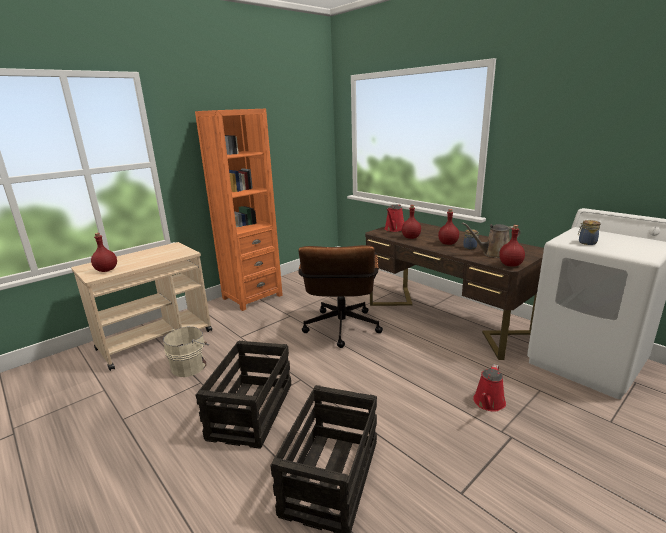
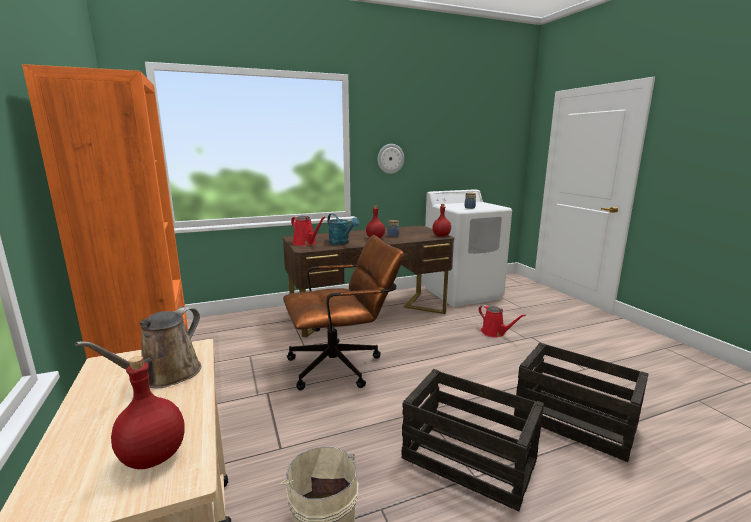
camera: 70 degrees left, 5 degrees down
(341, 331) = (342, 365): brown office chair -> brown office chair turned 45 degrees counterclockwise
(411, 237) = (341, 243): red bottle -> turquoise watering can
(494, 254) = (415, 234): brown watering can -> brown watering can (165, 376)
(536, 157) = (390, 158): none -> wall clock

